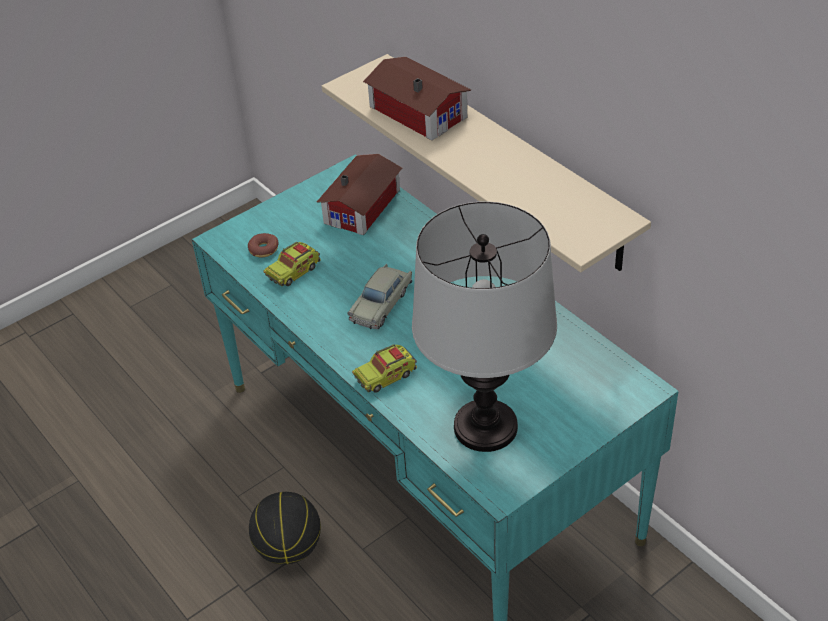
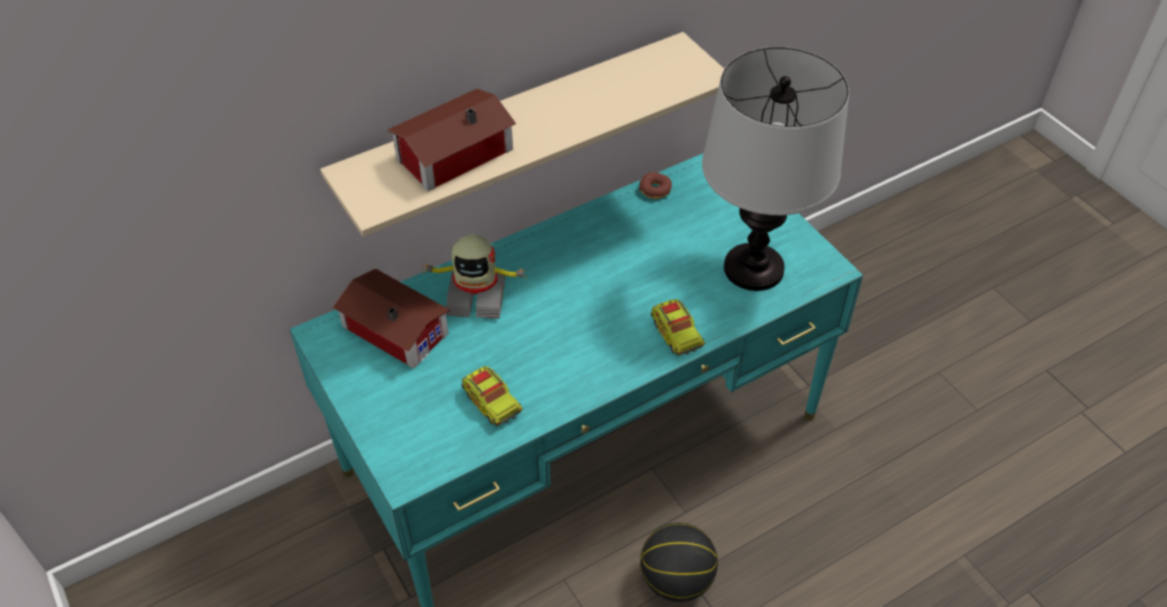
camera: 85 degrees left, 5 degrees up
(263, 249) = (441, 430): donut -> donut (655, 190)
(381, 304) = (568, 327): beige toy car -> none
(407, 243) = (476, 296): none -> toy robot

